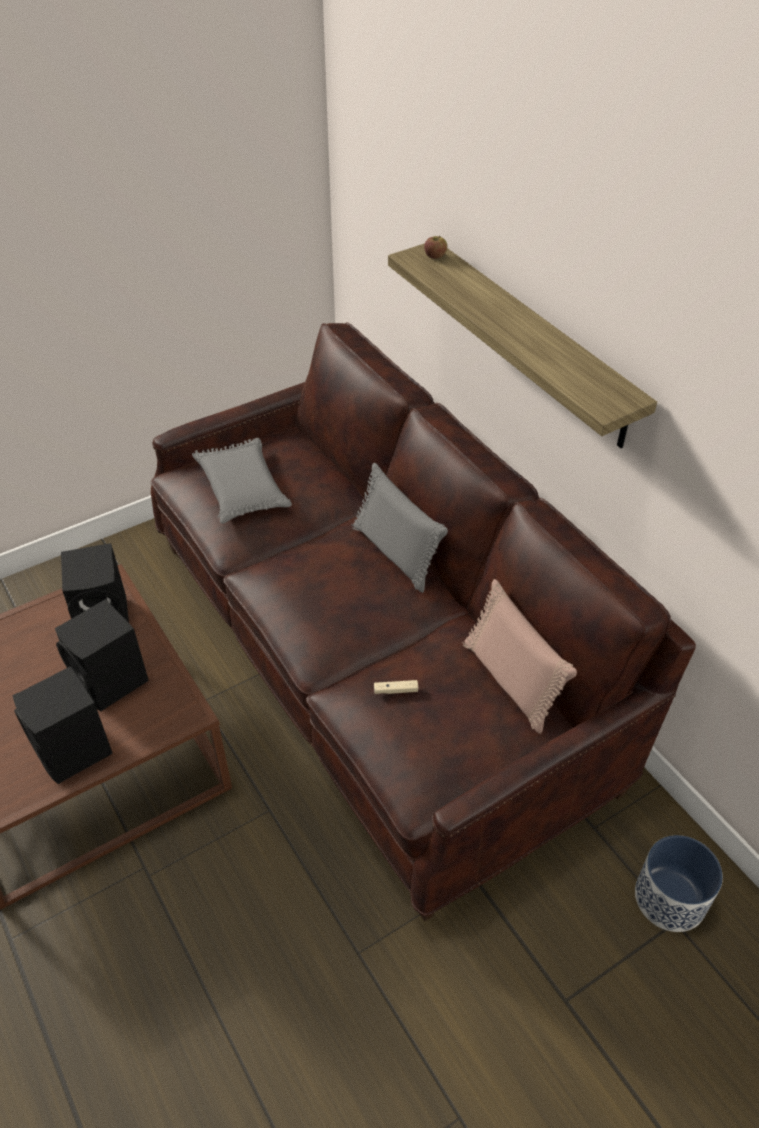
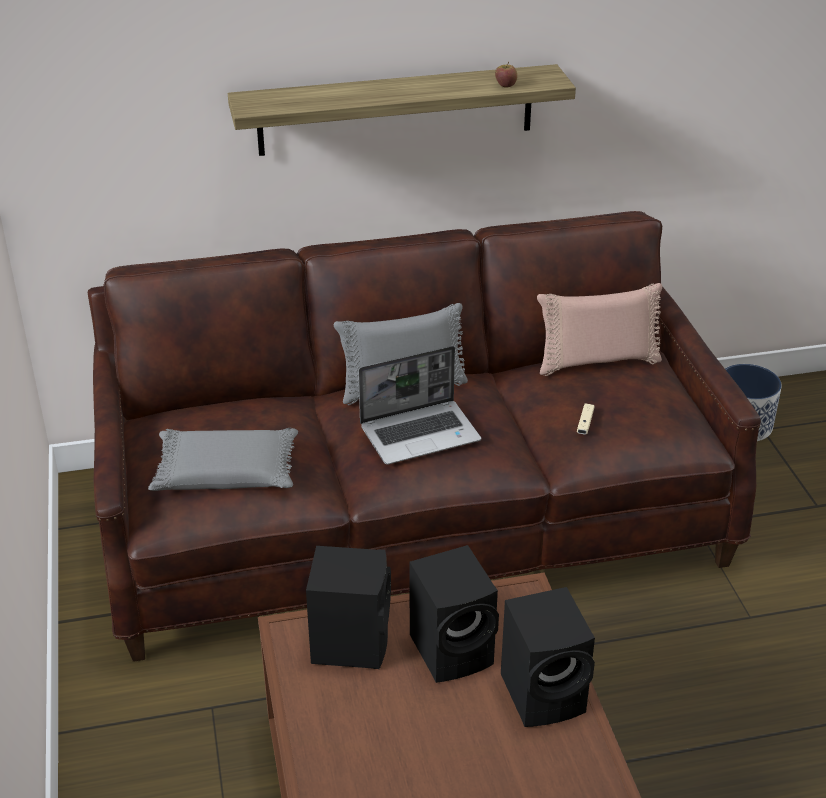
camera: 70 degrees left, 10 degrees down
(328, 580) = (421, 433): none -> laptop
(435, 256) = (260, 97): apple -> apple (505, 85)

